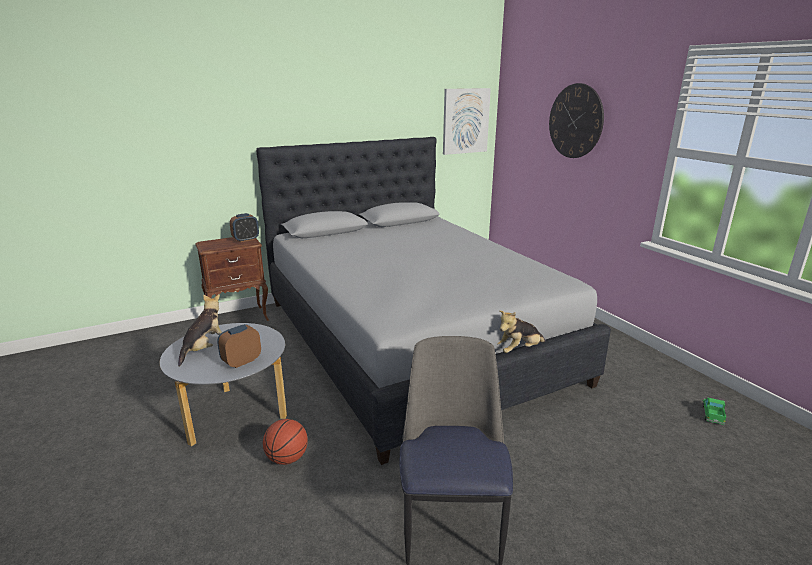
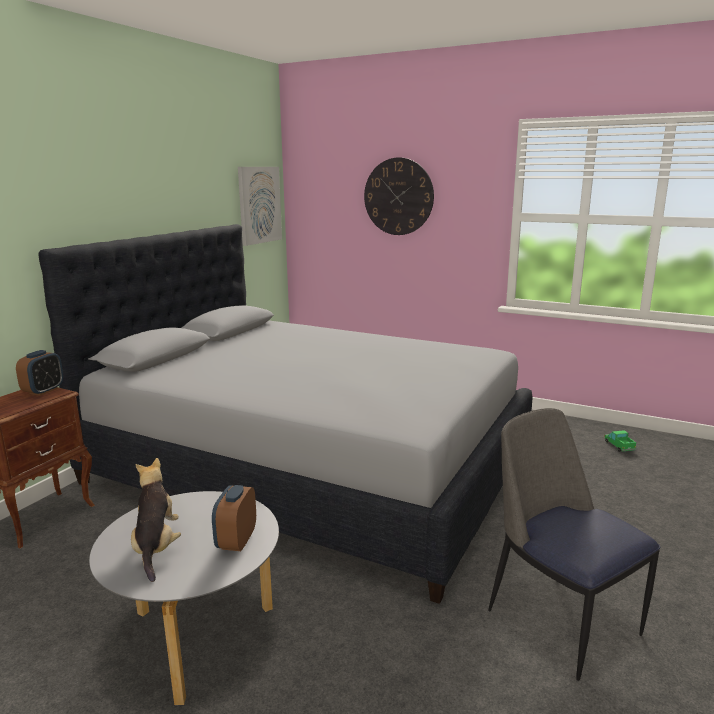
camera: 35 degrees left, 5 degrees down
(287, 458) = (333, 650): basketball -> none
(519, 350) = (497, 428): plush toy -> none

